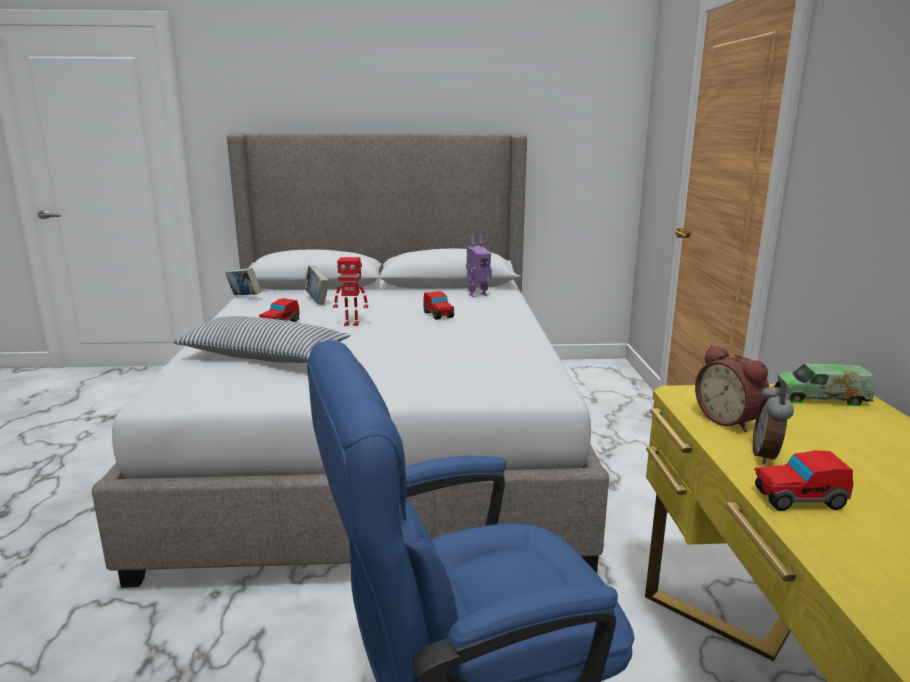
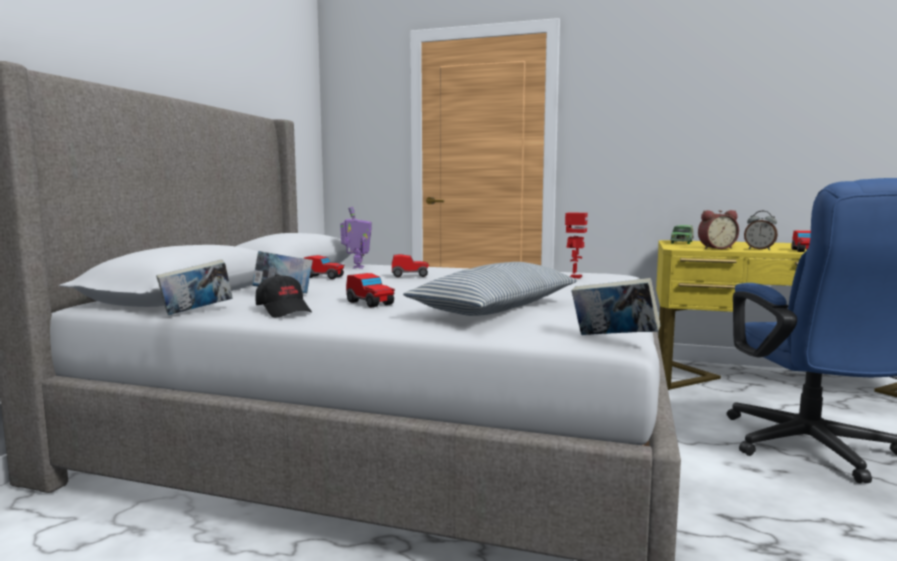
camera: 70 degrees left, 10 degrees down
(148, 397) = (613, 339): none -> book
(251, 311) = (284, 311): none -> black cap
(351, 324) = (409, 289): toy robot -> toy robot (574, 277)
(408, 296) = (324, 277): none -> toy car

